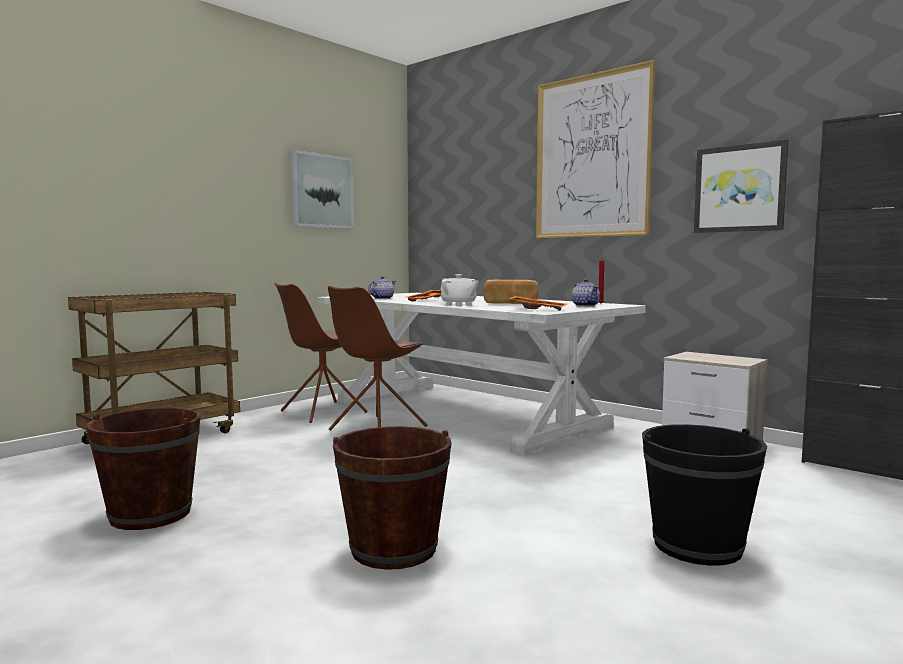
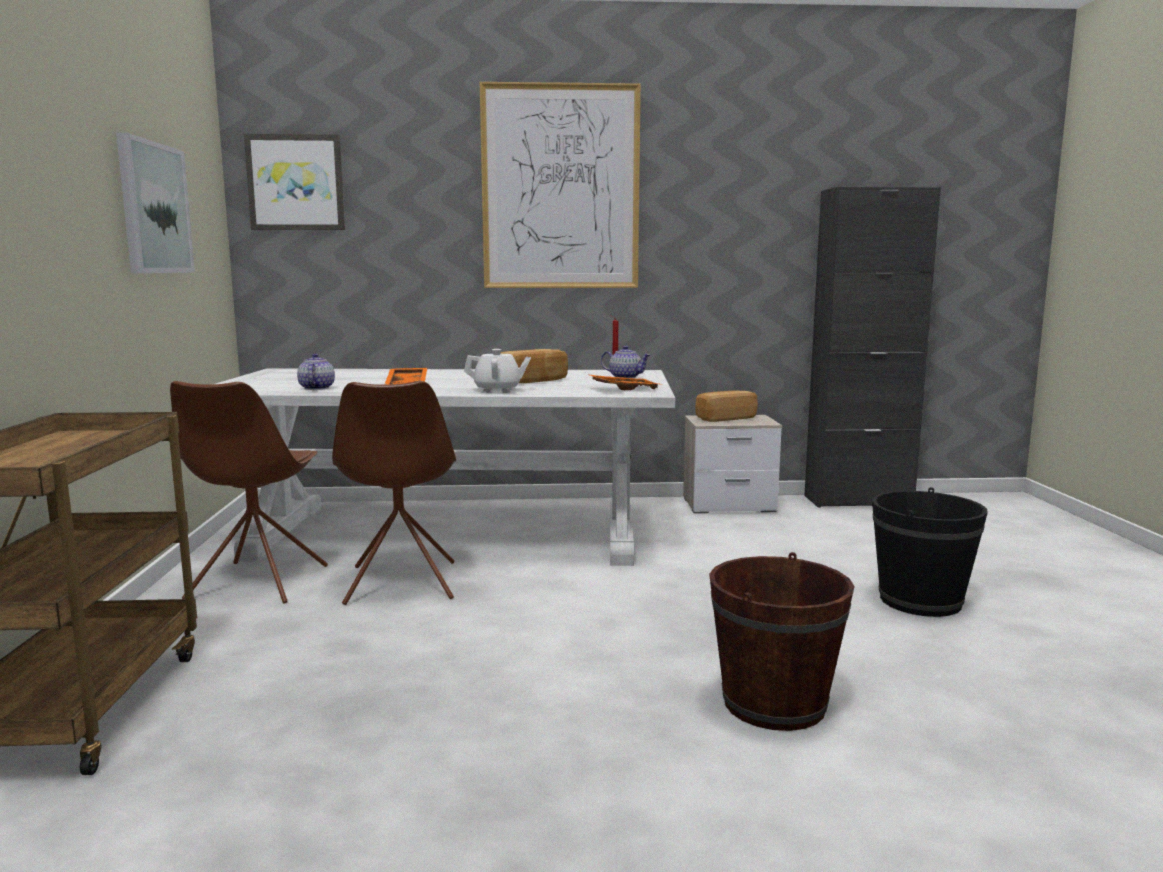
camera: 45 degrees left, 5 degrees up
(150, 514) = (434, 808): brown bucket -> none
(713, 356) = (725, 418): none -> bread
(739, 188) = (734, 242): picture -> picture (296, 182)

